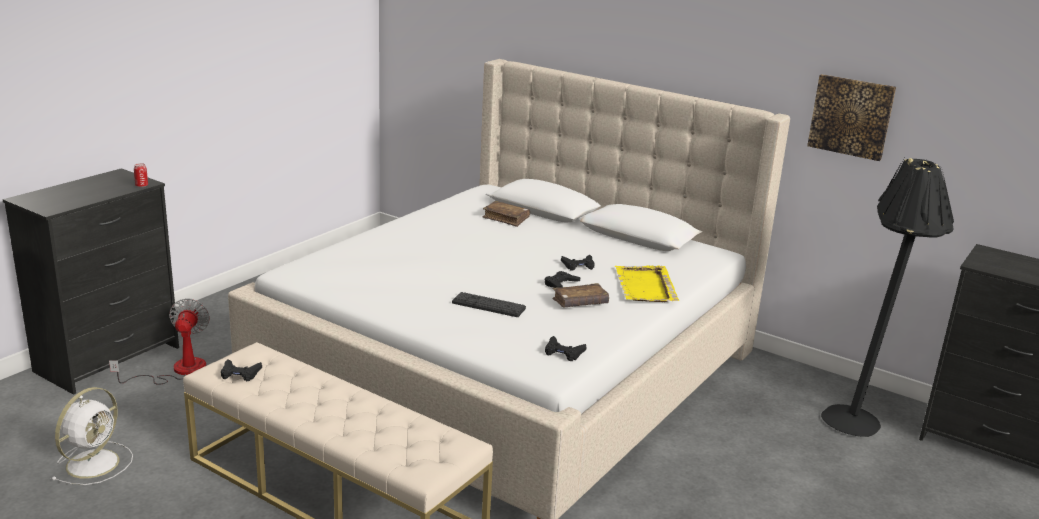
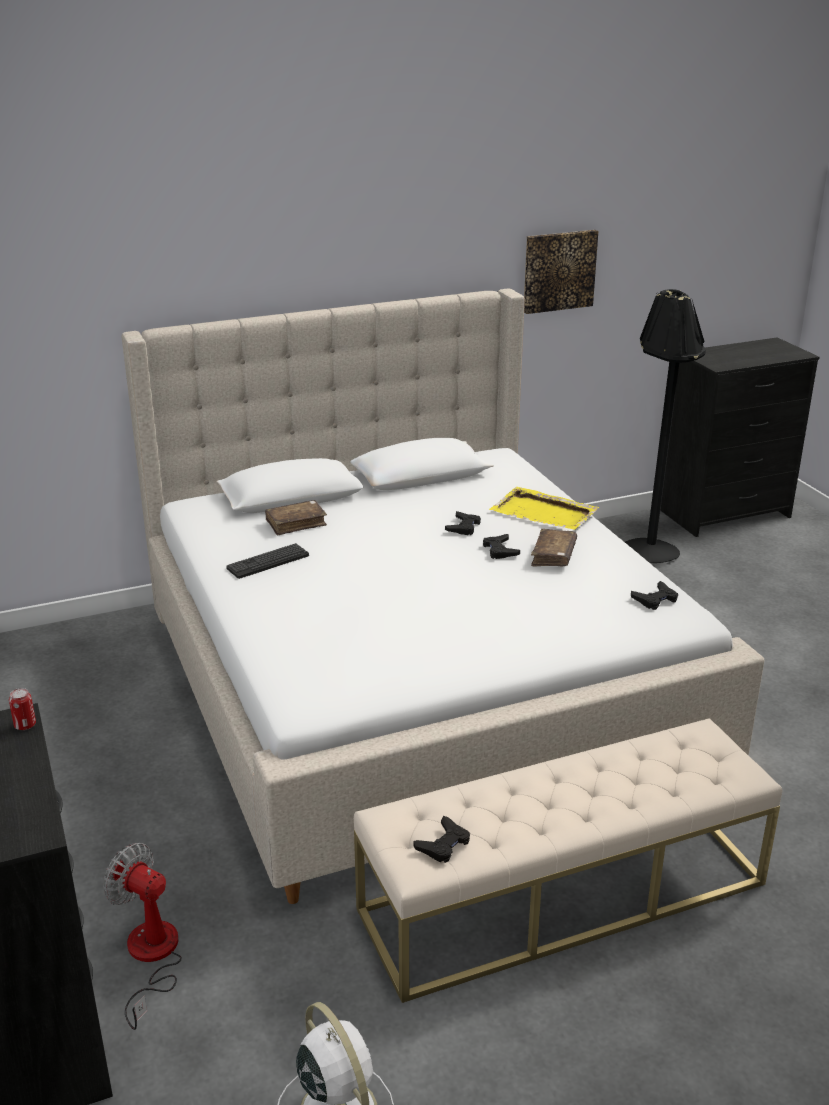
camera: 55 degrees left, 5 degrees up
(488, 305) = (518, 605): keyboard -> keyboard (268, 562)

